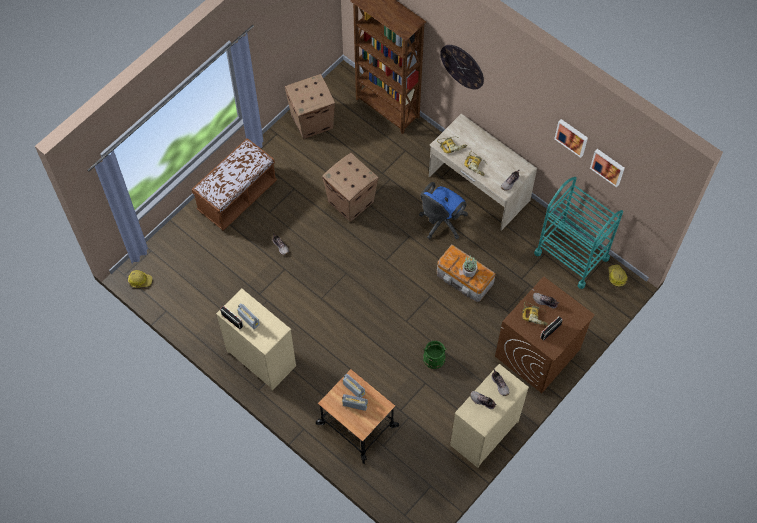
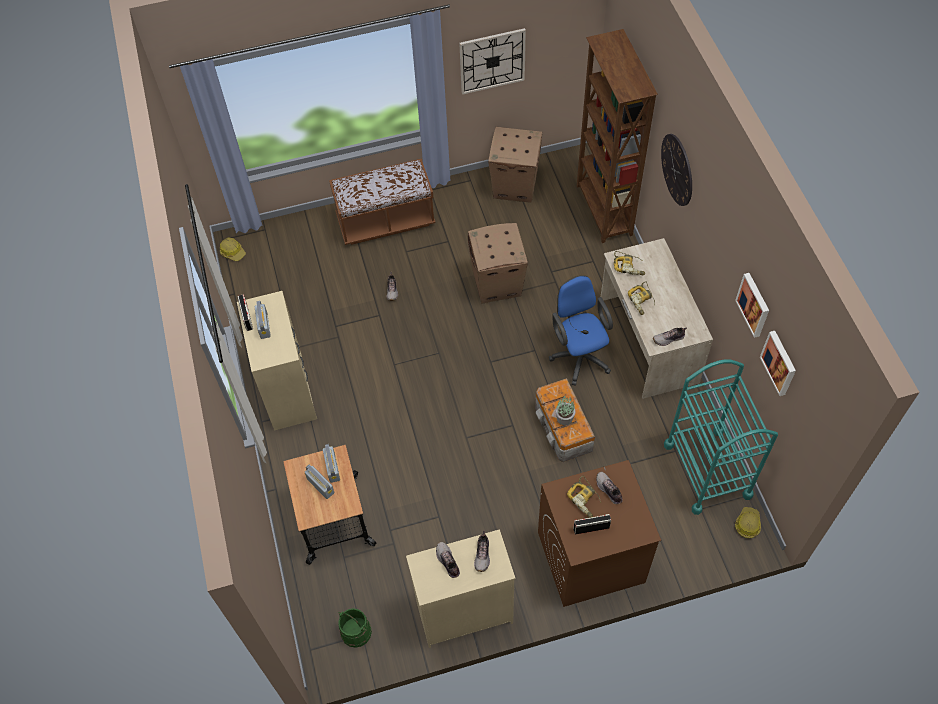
camera: 35 degrees right, 5 degrees down
(277, 43) = (492, 61): none -> wall clock
(434, 358) = (467, 495): green bucket -> green bucket (356, 632)
(441, 223) = (579, 355): blue office chair -> blue office chair turned 90 degrees clockwise

